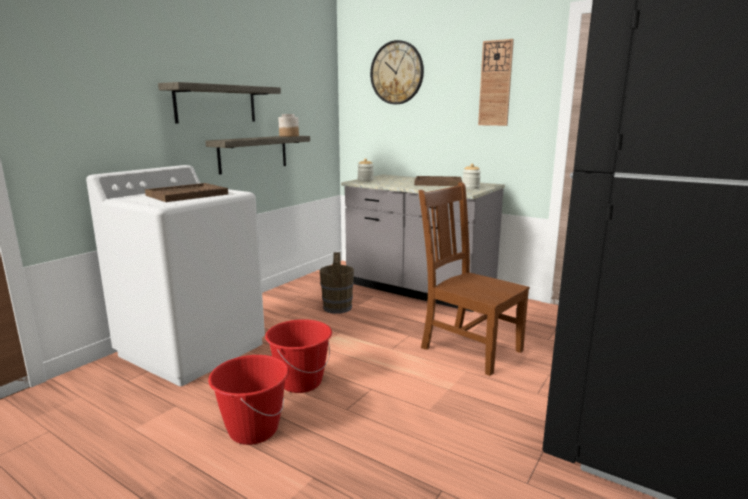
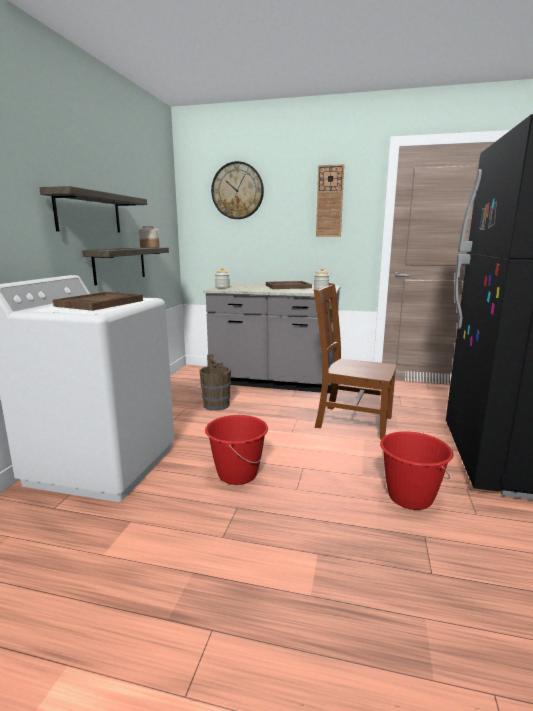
camera: 20 degrees left, 0 degrees up
(253, 430) = (228, 526): red bucket -> red bucket (410, 497)

